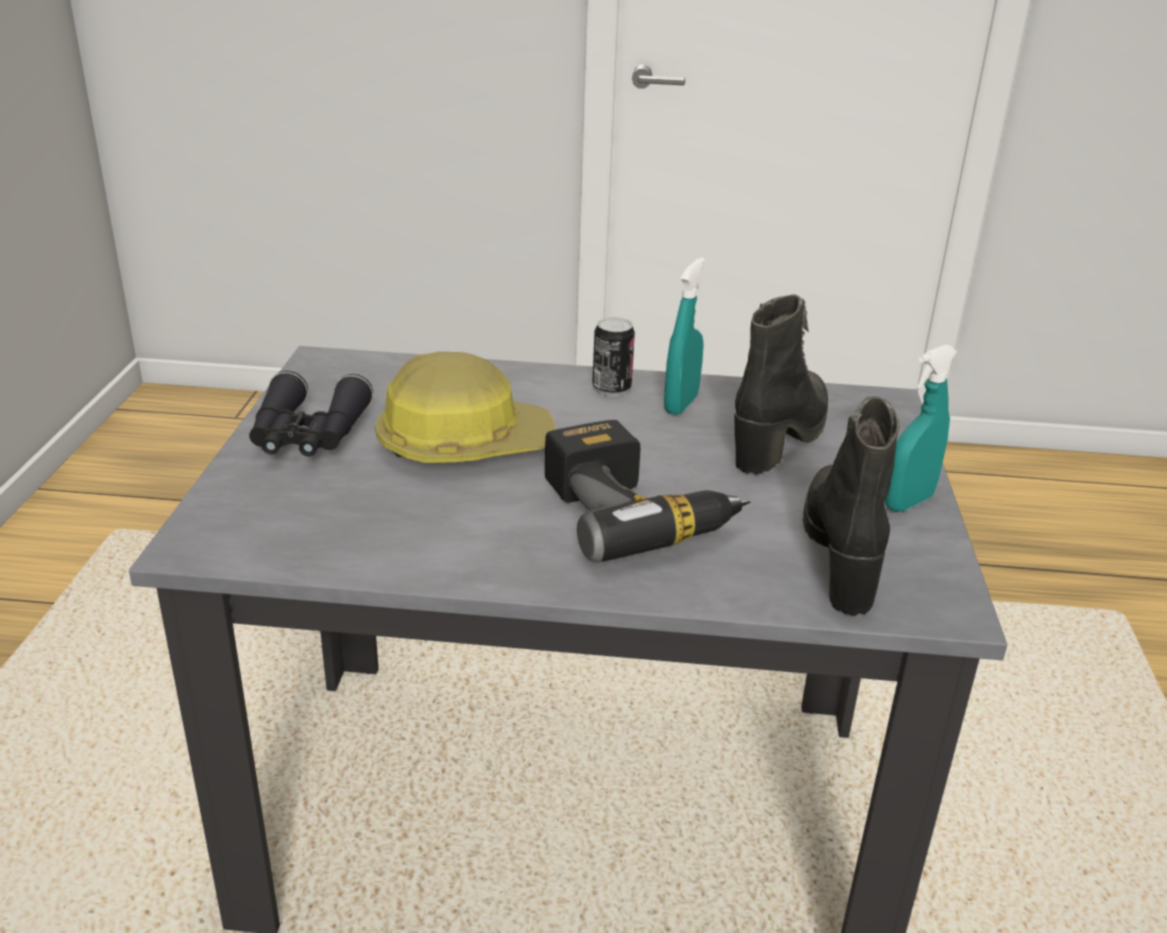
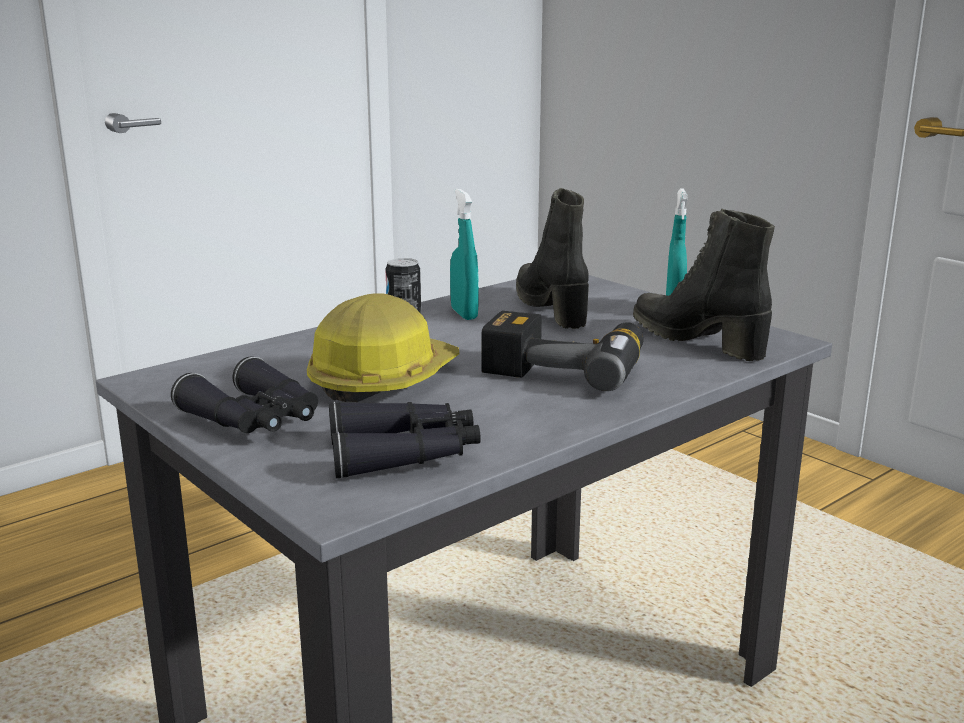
camera: 45 degrees left, 10 degrees down
(325, 526) = (405, 454): none -> black binoculars

